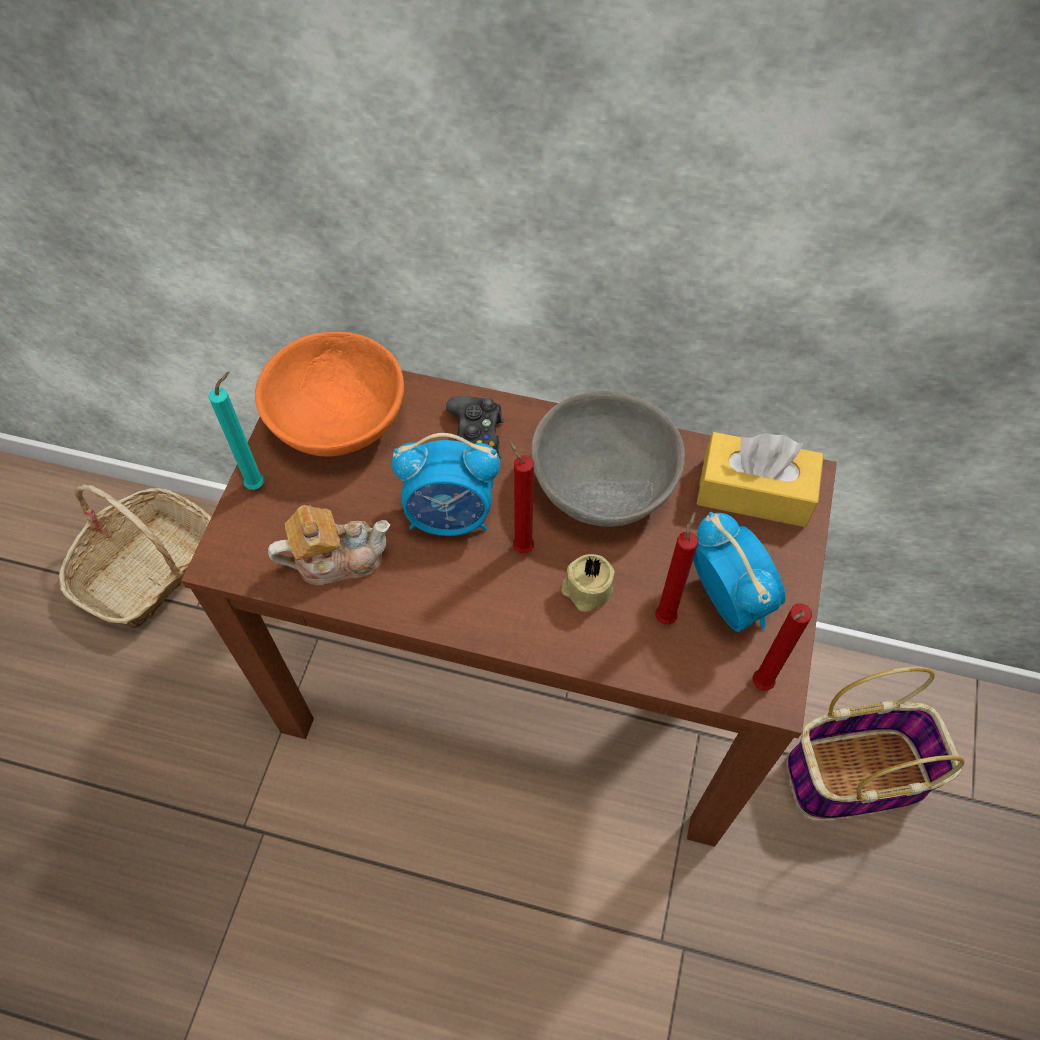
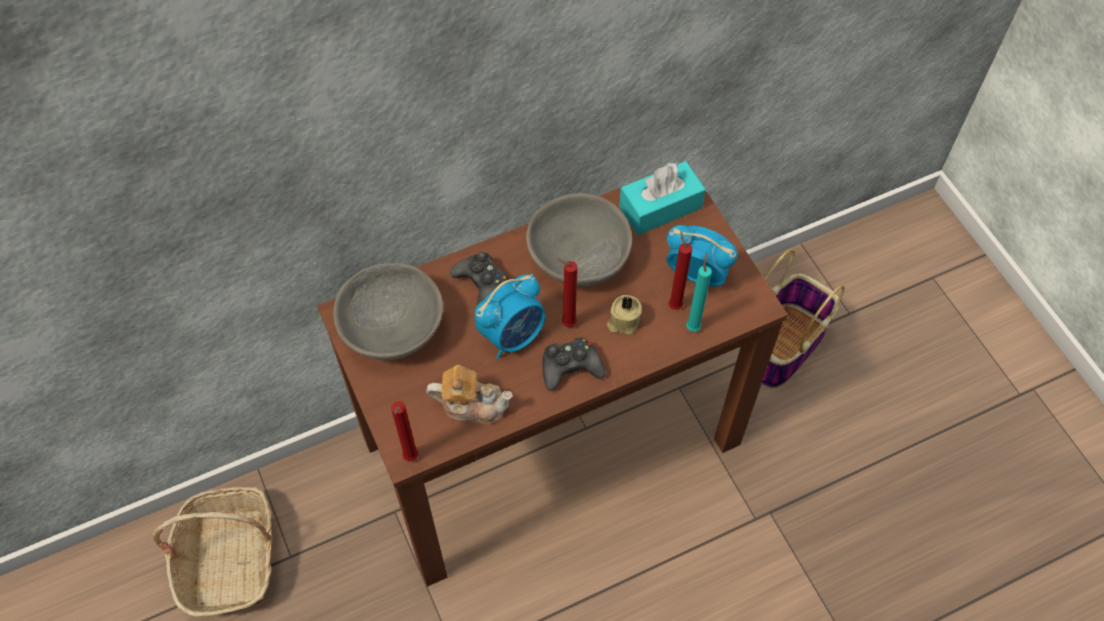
camera: 40 degrees left, 0 degrees up
(258, 483) = (382, 398): turquoise candle -> turquoise candle (693, 326)
(336, 558) = (472, 405): teapot -> teapot turned 60 degrees clockwise
(340, 419) = (392, 327): orange bowl -> grey bowl
(478, 597) = (570, 367): none -> black game controller
(754, 492) = (660, 207): yellow tissue box -> turquoise tissue box
(759, 686) = (749, 306): red candle -> red candle (410, 459)

